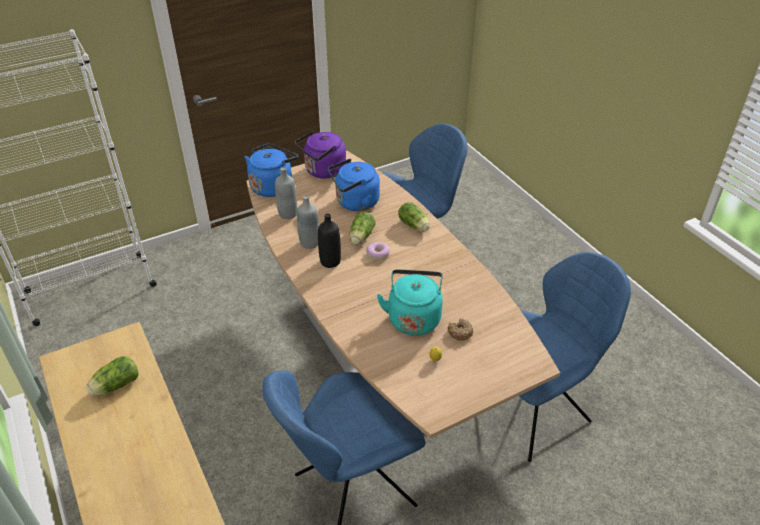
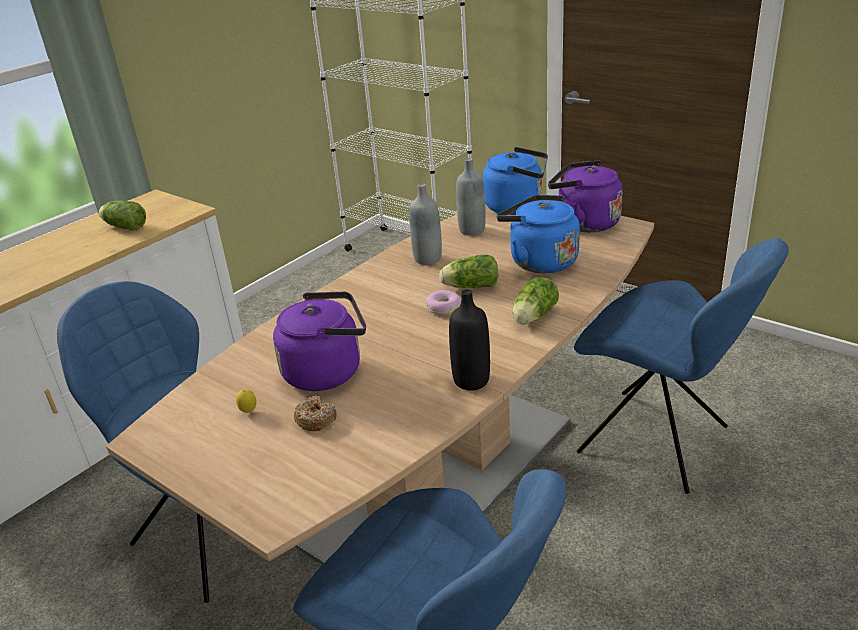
camera: 70 degrees right, 10 degrees down
(330, 261) = (402, 281): black bottle -> black bottle (471, 380)
(413, 317) = (328, 371): turquoise kettle -> purple kettle

